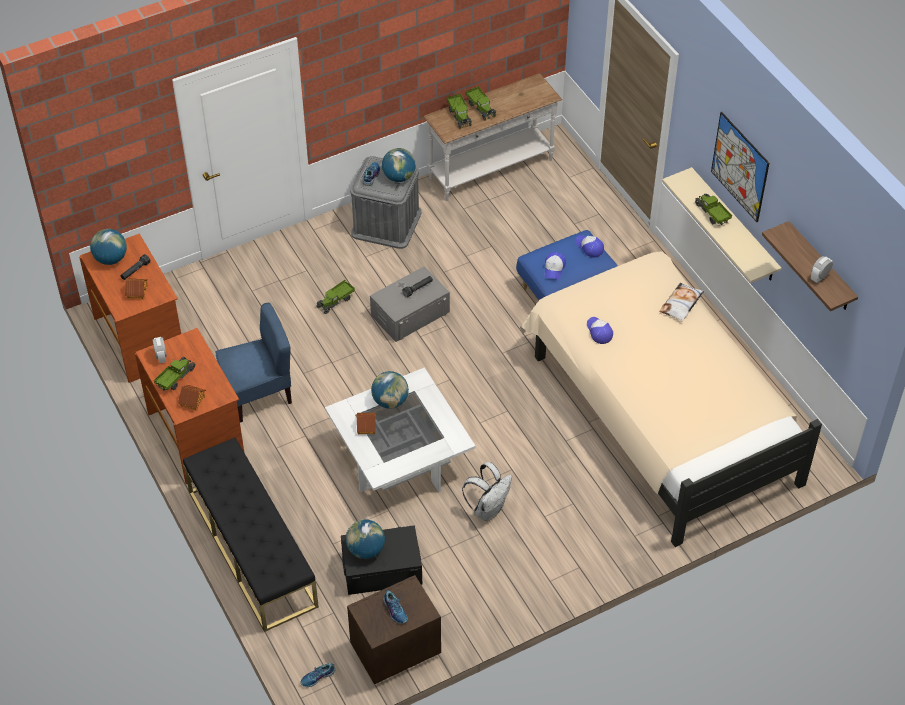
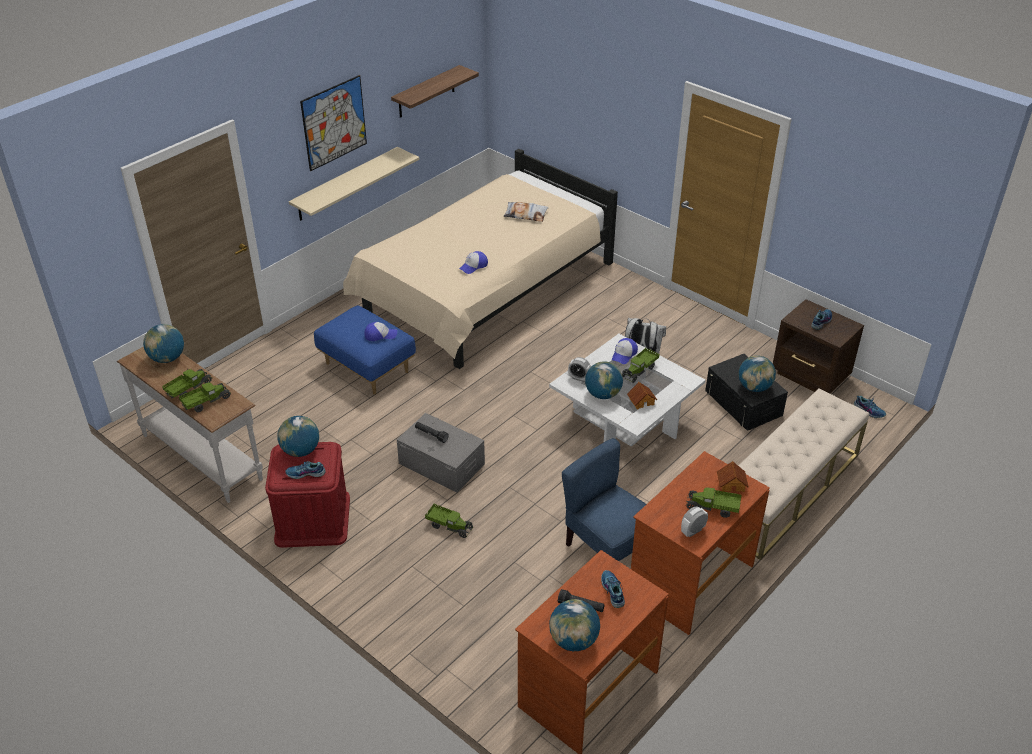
camera: 110 degrees left, 10 degrees down
(137, 291) = (612, 591): toy house -> shoe
(251, 548) = (786, 491): black bench -> beige bench
(386, 223) = (313, 519): grey storage box -> red storage box
(528, 100) = (167, 358): none -> globe
(589, 247) = (343, 320): cap -> cap (624, 354)
(681, 304) = (419, 232): pillow -> pillow (526, 214)
(711, 214) = (348, 183): toy truck -> toy truck (639, 370)
(819, 277) = (448, 79): alarm clock -> alarm clock (579, 378)

